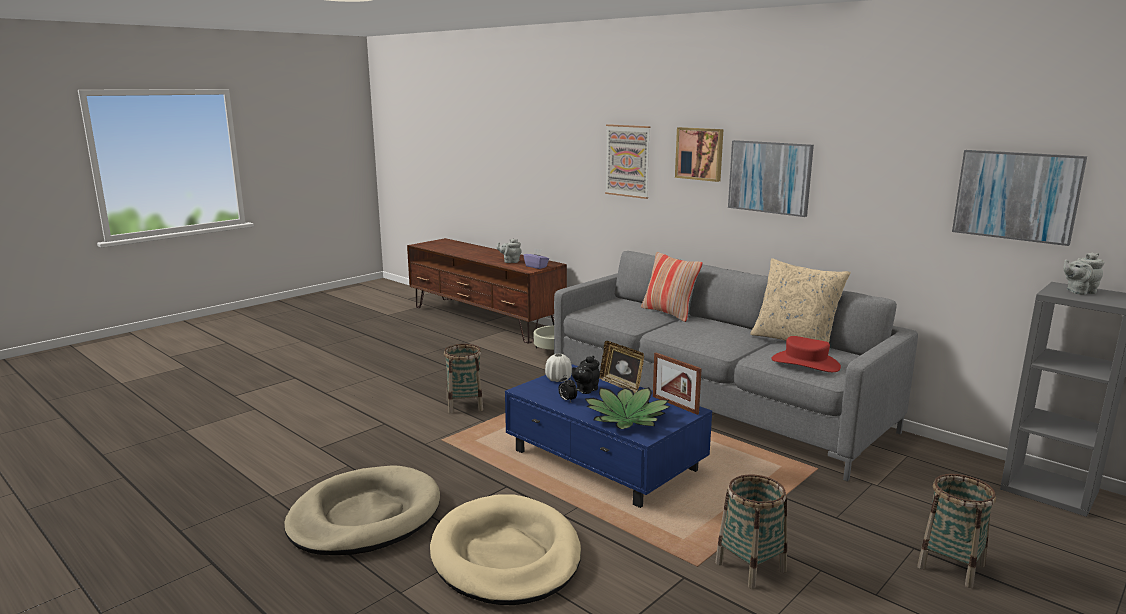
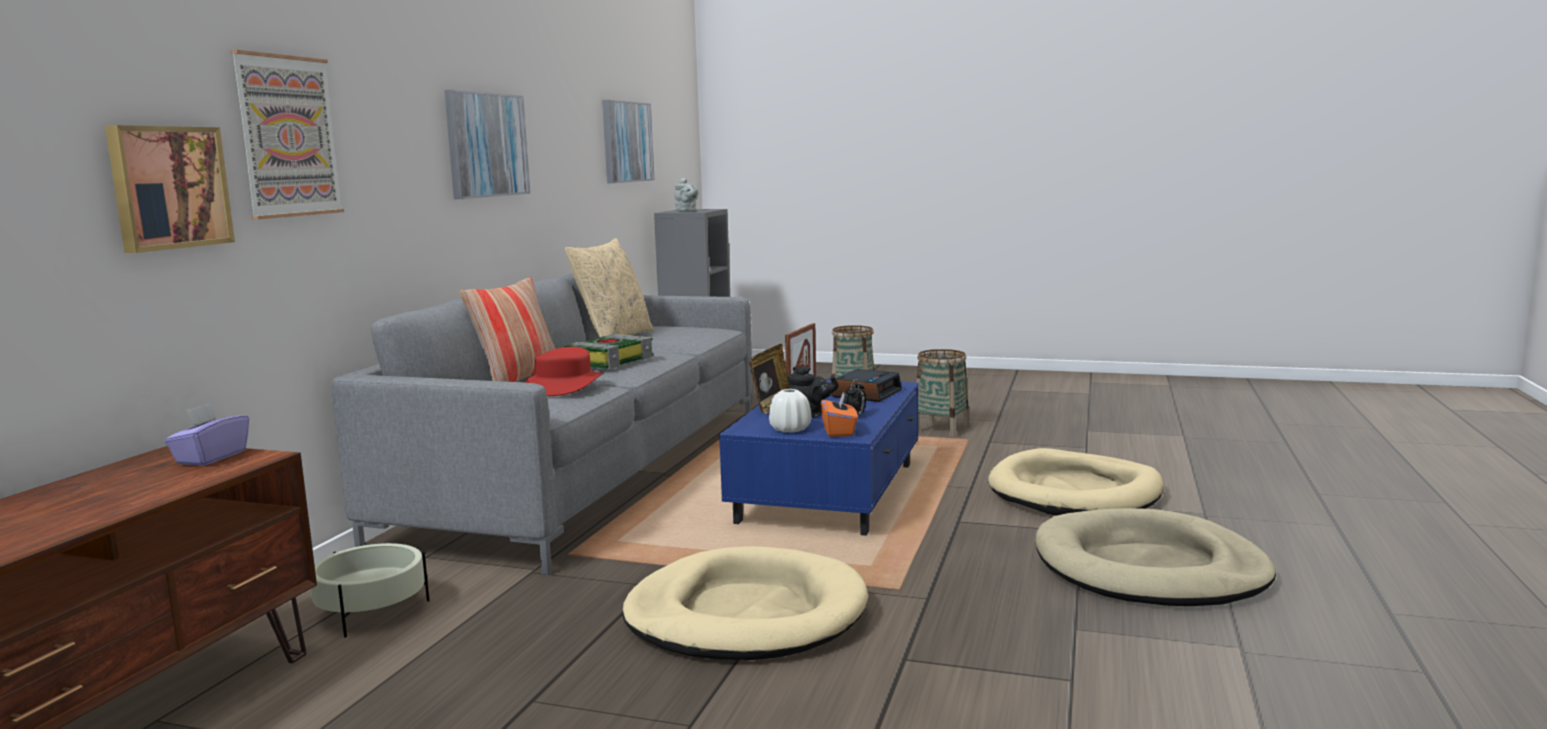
camera: 115 degrees left, 5 degrees down
(464, 405) = (746, 614): basket -> beige dog bed
(510, 261) = (121, 491): grey teapot -> none
(538, 389) = (839, 431): none -> orange tissue box
(627, 418) = (866, 393): potted plant -> alarm clock
(698, 331) = (608, 361): none -> book
(700, 153) = (405, 114): picture -> picture (168, 187)
(805, 363) = (692, 332): red hat -> red hat (564, 385)

